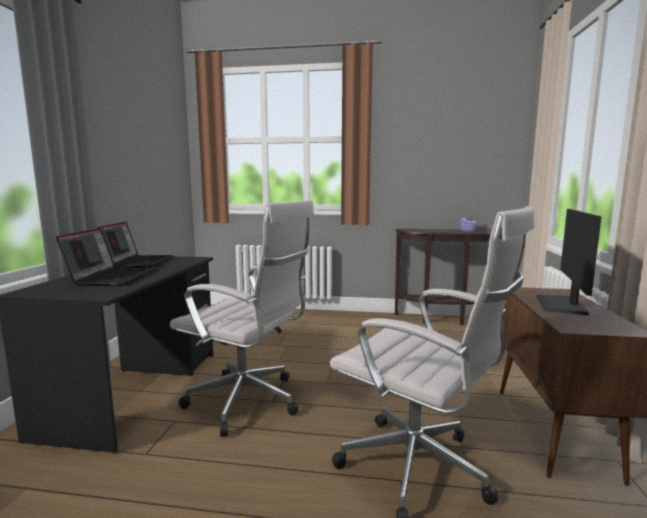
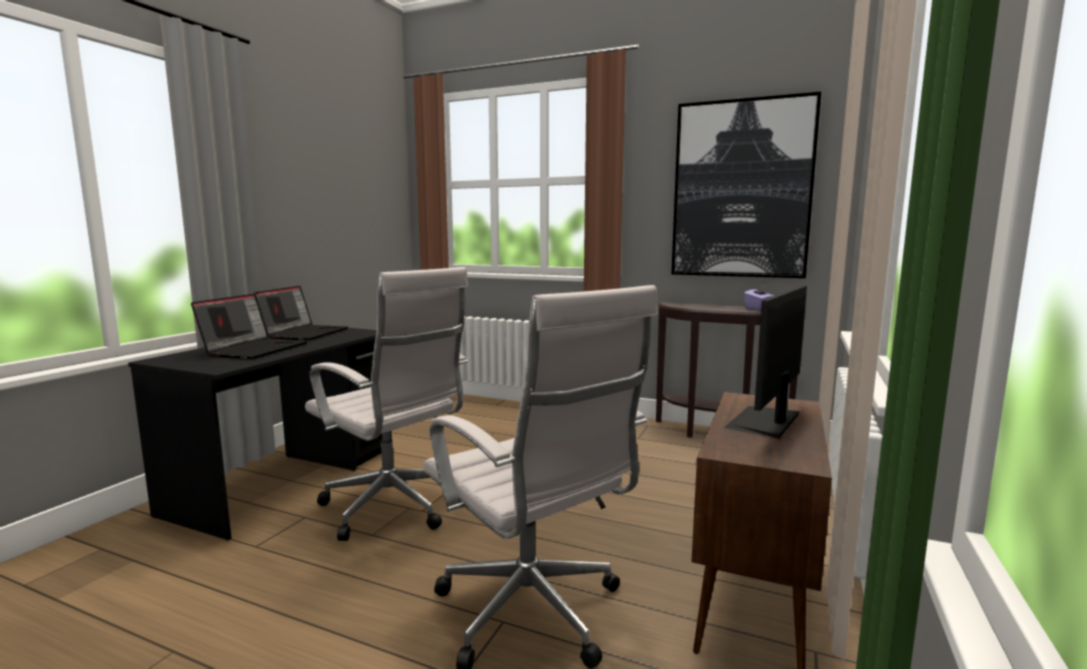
camera: 15 degrees right, 0 degrees up
(453, 148) = (741, 190): none -> picture

